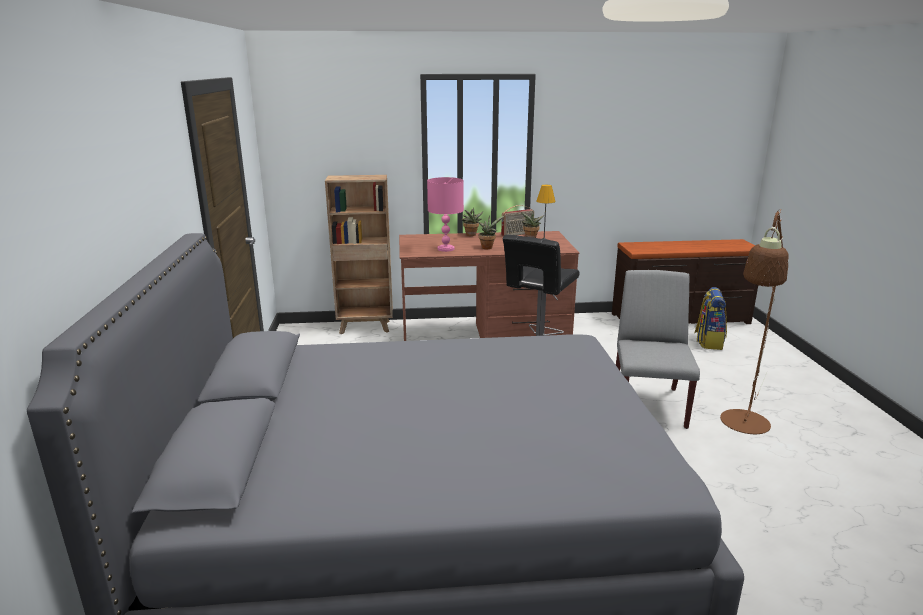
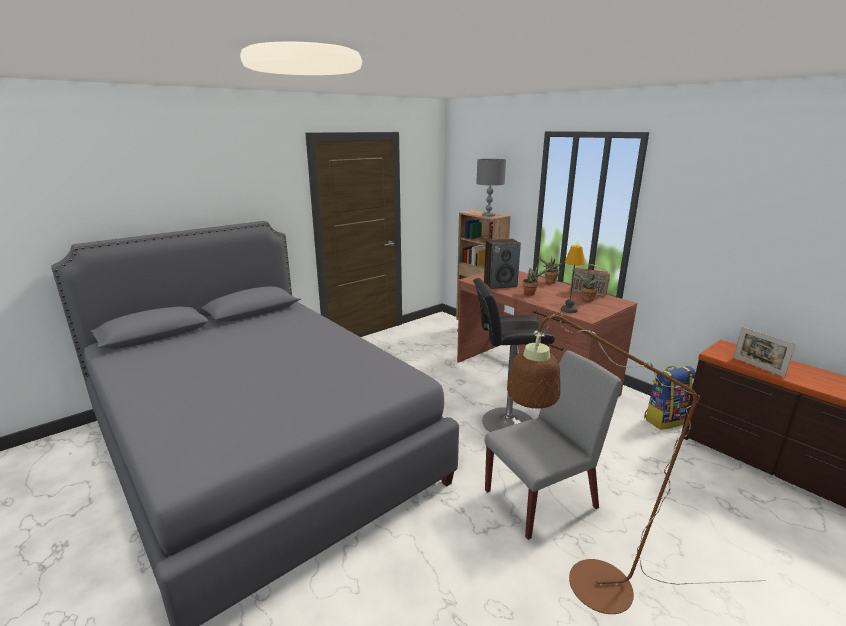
camera: 55 degrees right, 0 degrees up
(368, 177) = (489, 215): none -> grey table lamp
(445, 249) = (500, 284): pink table lamp -> speaker
(666, 250) = (758, 367): none -> picture frame
(708, 342) = (760, 505): backpack -> backpack (665, 419)

